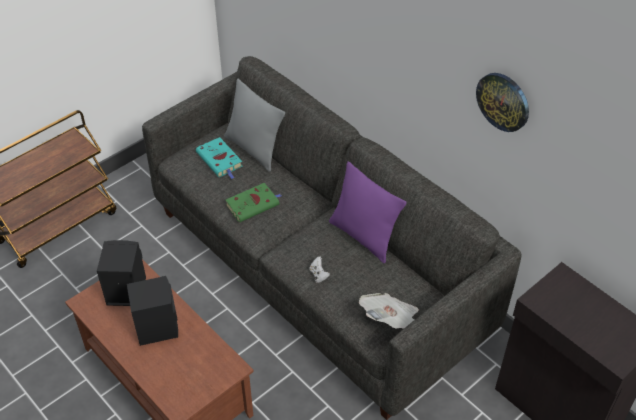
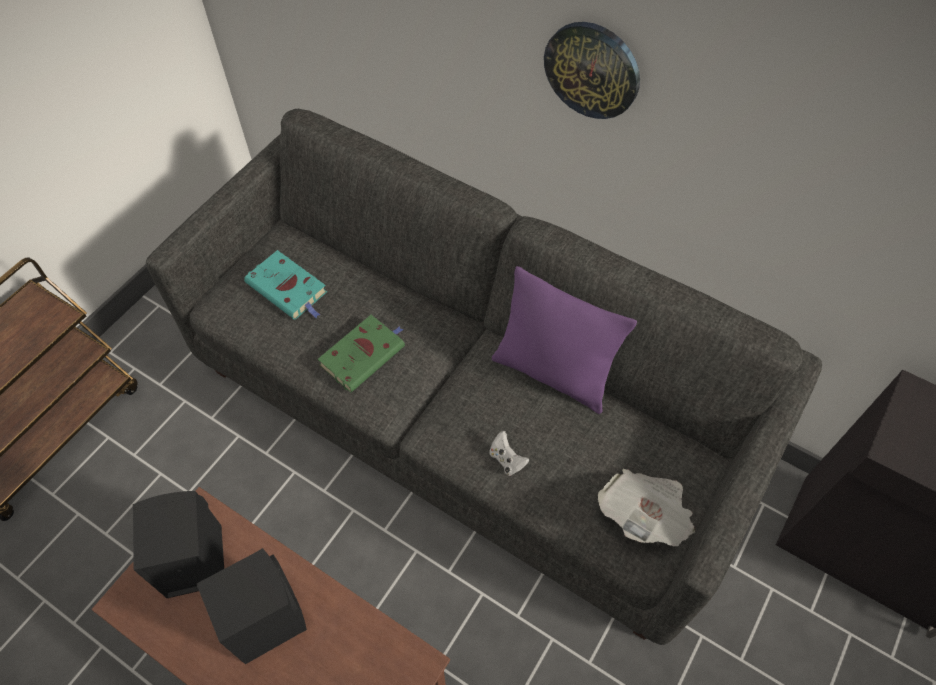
camera: 15 degrees left, 10 degrees up
(254, 149) = (336, 258): grey pillow -> none
(503, 101) = (823, 127): wall clock -> wall clock (592, 70)

